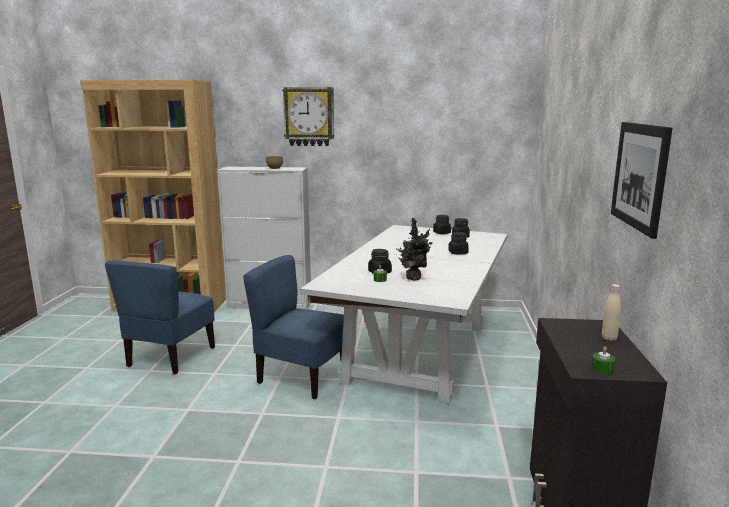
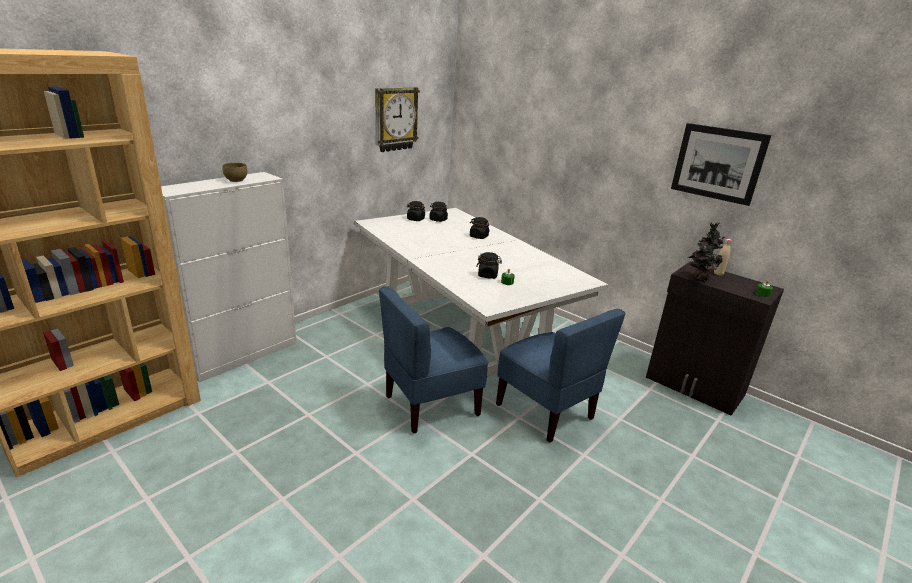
camera: 55 degrees left, 10 degrees up
(170, 357) = (269, 470): blue chair -> blue chair (546, 411)
(309, 116) = (257, 104): wall clock -> wall clock (395, 119)
(414, 278) = (519, 271): potted plant -> potted plant (699, 278)

